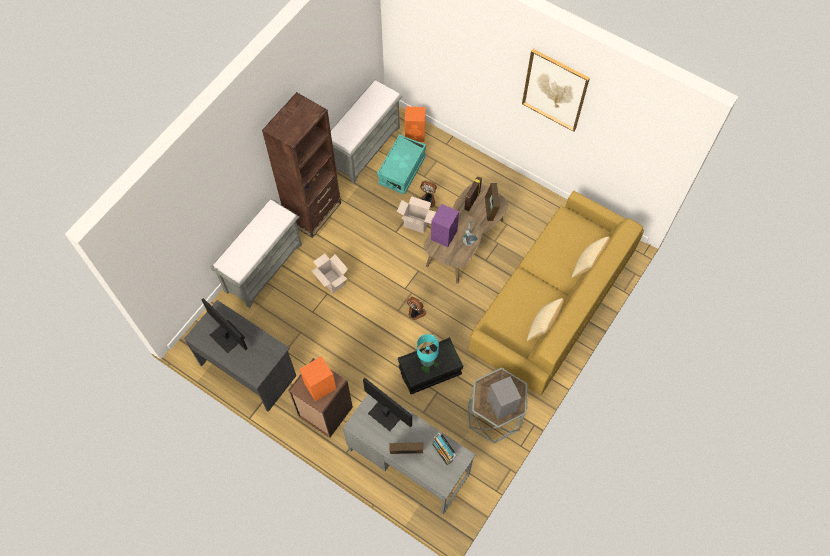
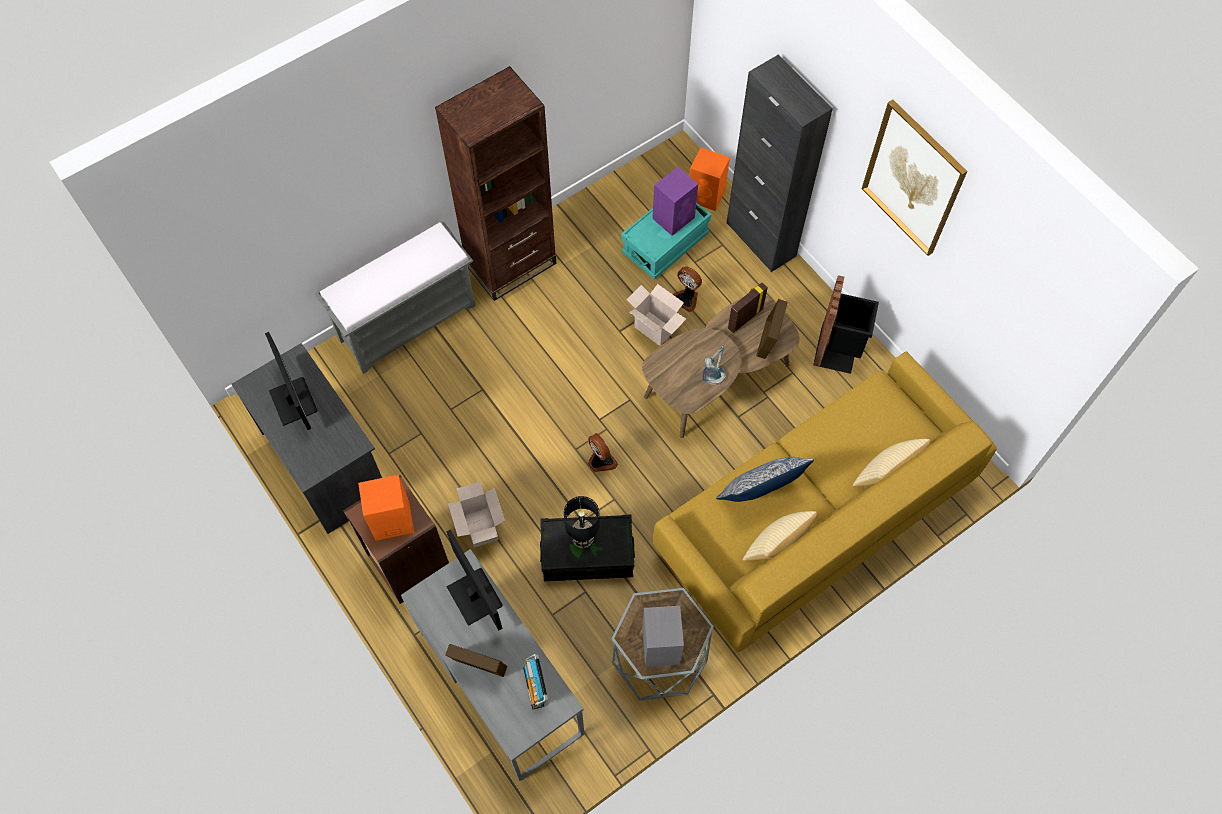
camera: 20 degrees right, 0 degrees up
(331, 281) = (495, 373): cardboard box -> cardboard box (479, 527)
(365, 147) = (624, 193): grey bench -> none
(427, 361) = (583, 539): turquoise table lamp -> black table lamp
(444, 234) = (681, 355): purple speaker -> purple speaker (674, 217)
(457, 151) = (761, 239): none -> black cabinet
(521, 300) = (759, 494): none -> pillow
(528, 203) = (838, 351): none -> black trash can

